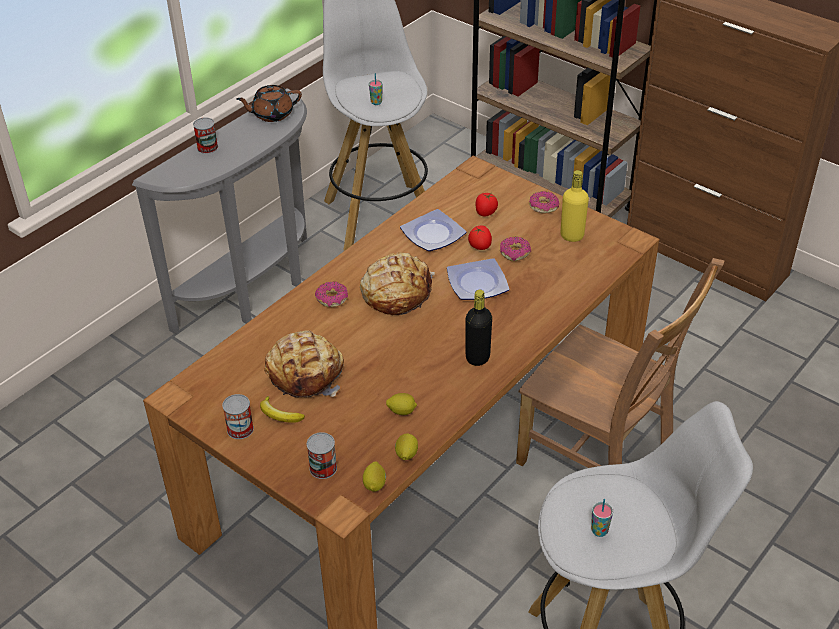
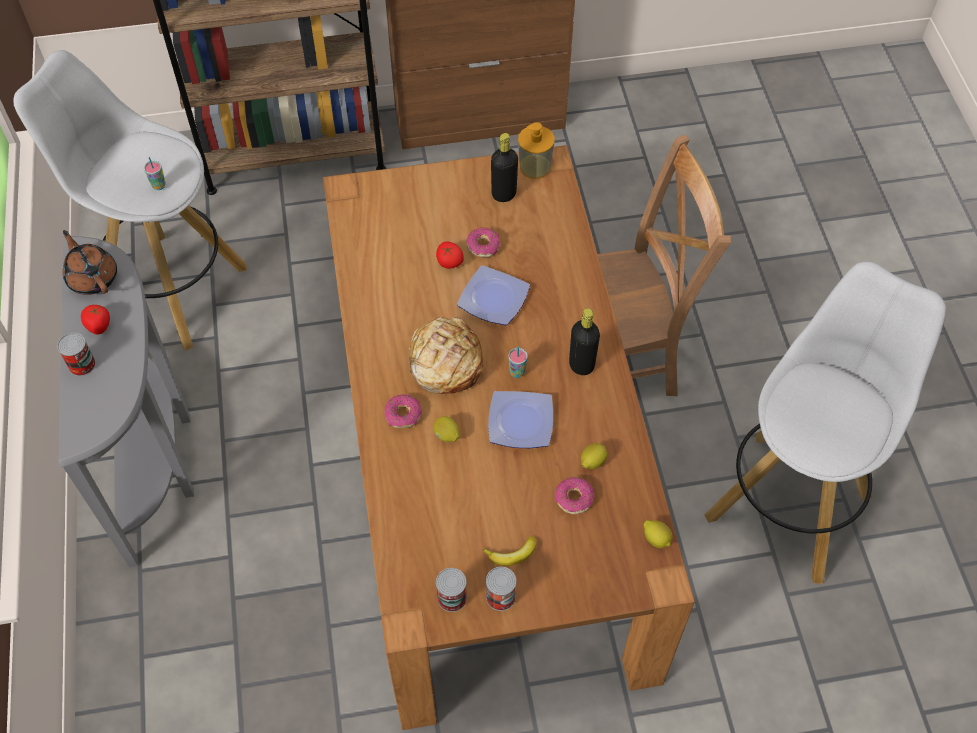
camera: 50 degrees left, 15 degrees up
(272, 114) = (93, 277): brown teapot -> brown teapot turned 120 degrees clockwise
(306, 373) = (479, 499): bread -> none
(323, 468) = (605, 564): can -> can (452, 597)
(406, 454) = (644, 493): lemon -> lemon (446, 435)
(432, 235) = (399, 283): plate -> plate (521, 423)
(485, 212) = (410, 226): tomato -> tomato (99, 326)
(543, 206) = (447, 183): donut -> donut (573, 498)
(572, 236) = (503, 194): yellow bottle -> black bottle
(599, 531) = (830, 425): cup -> cup (517, 372)
(616, 235) = (535, 166): none -> soap dispenser

